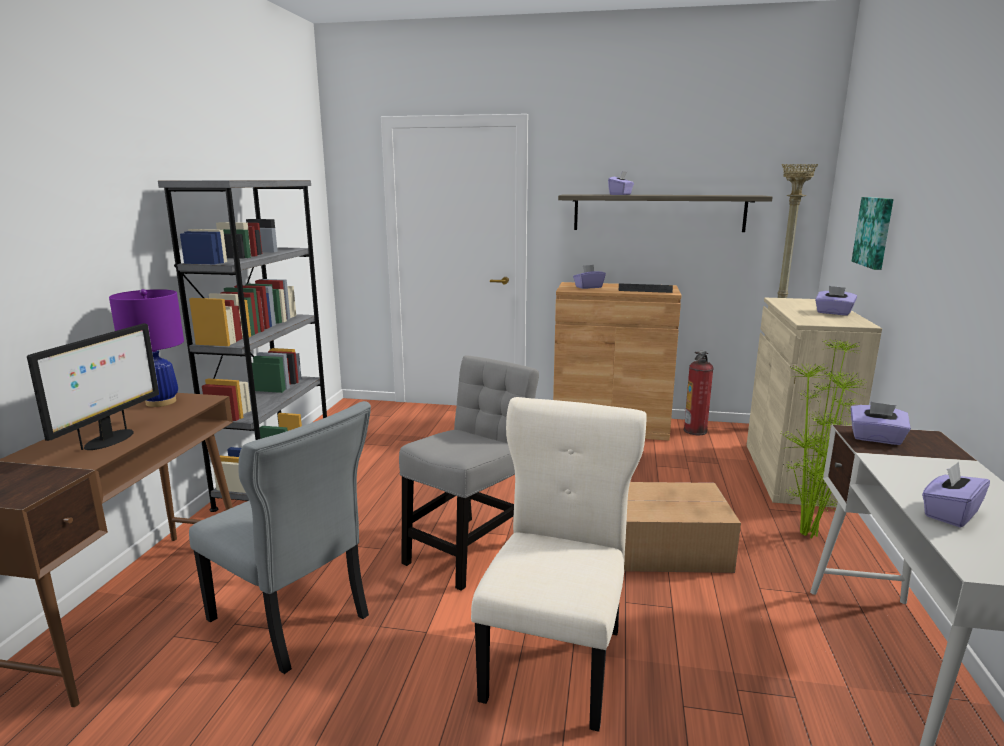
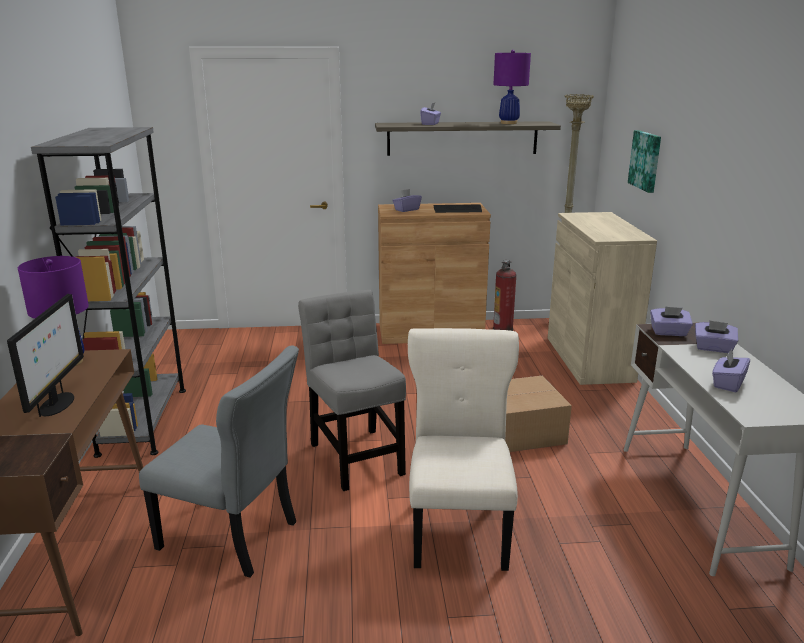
camera: 15 degrees left, 5 degrees up
(470, 548) = (355, 455): grey chair -> grey chair turned 45 degrees counterclockwise
(711, 195) = (509, 123): none -> purple table lamp
(808, 533) = (611, 406): potted plant -> none
(833, 313) = (617, 227): purple tissue box -> purple tissue box (713, 348)

